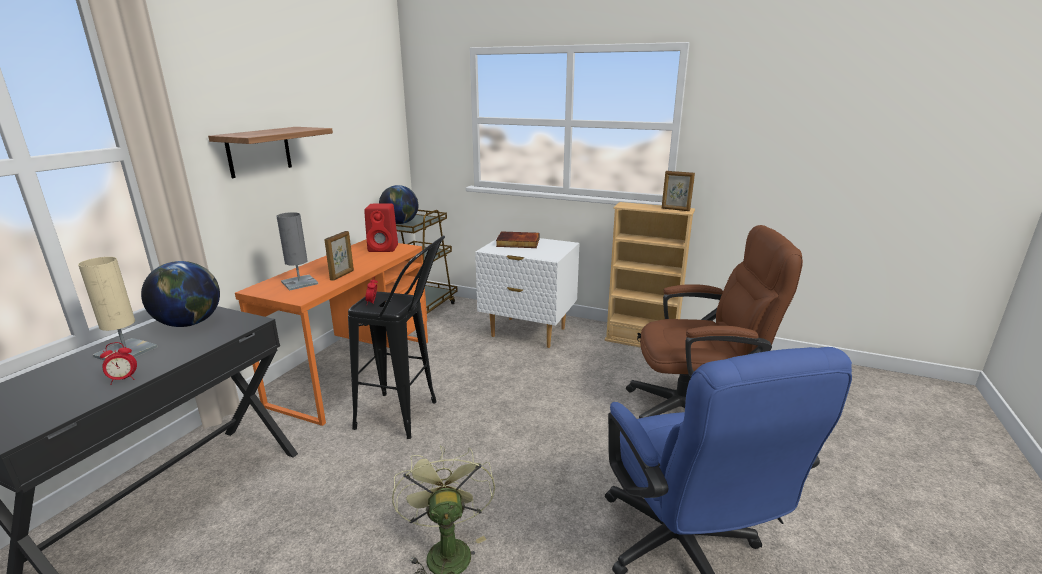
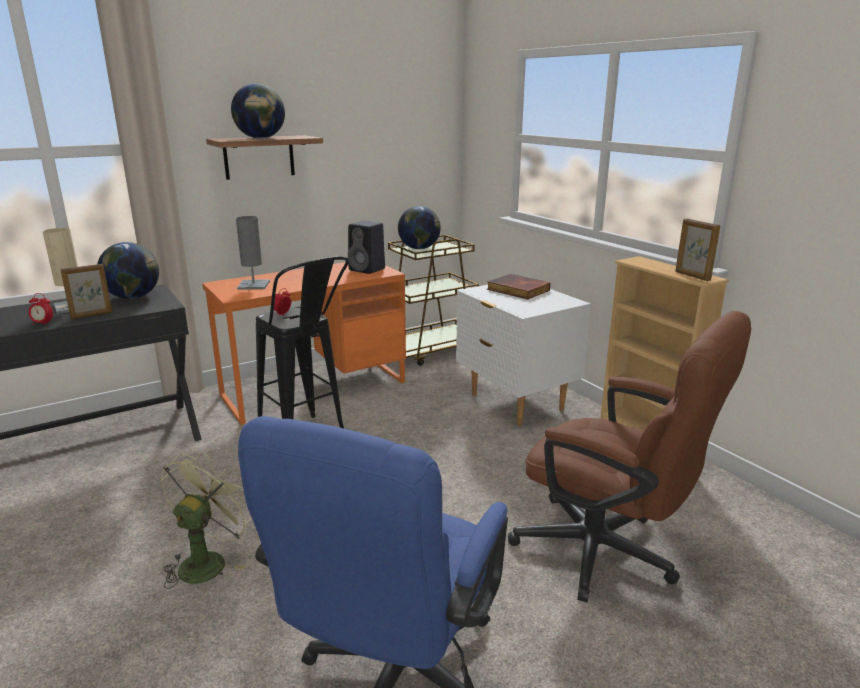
camera: 35 degrees right, 0 degrees up
(274, 132) = (261, 138): none -> globe
(342, 275) = (294, 286): picture frame -> picture frame (92, 315)
(384, 248) = (368, 269): red speaker -> black speaker

